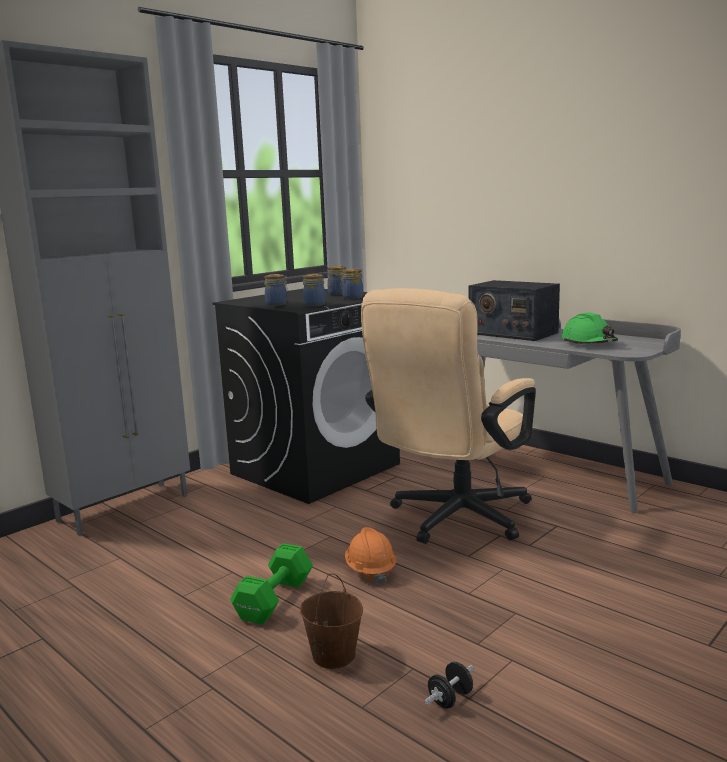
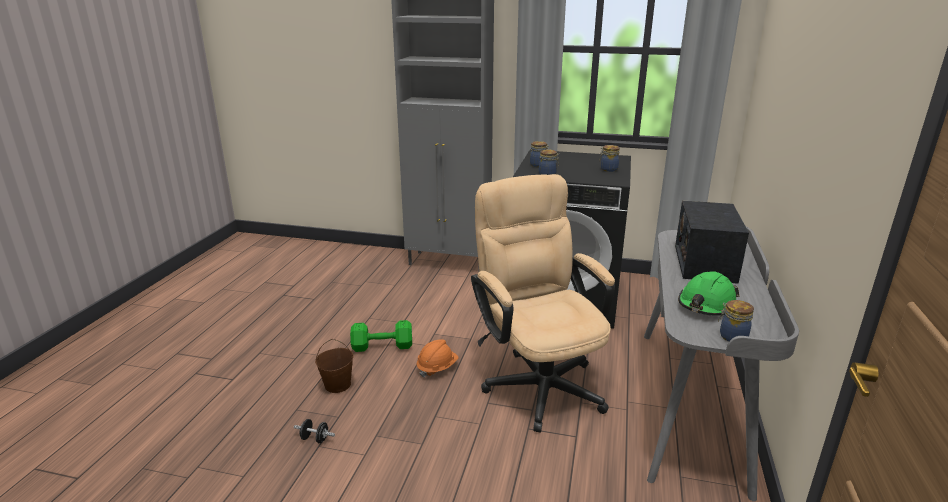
camera: 60 degrees right, 10 degrees up
(352, 298) = (592, 177): jar -> jar (732, 336)
(453, 520) = (538, 381): beige office chair -> beige office chair turned 60 degrees clockwise

